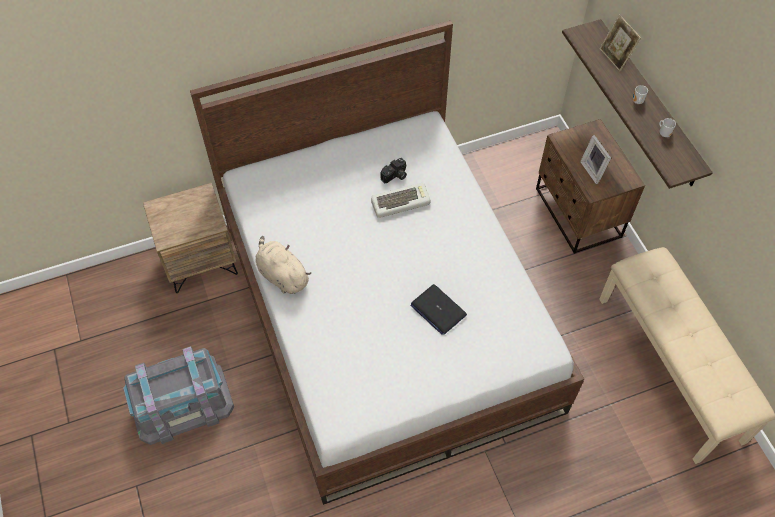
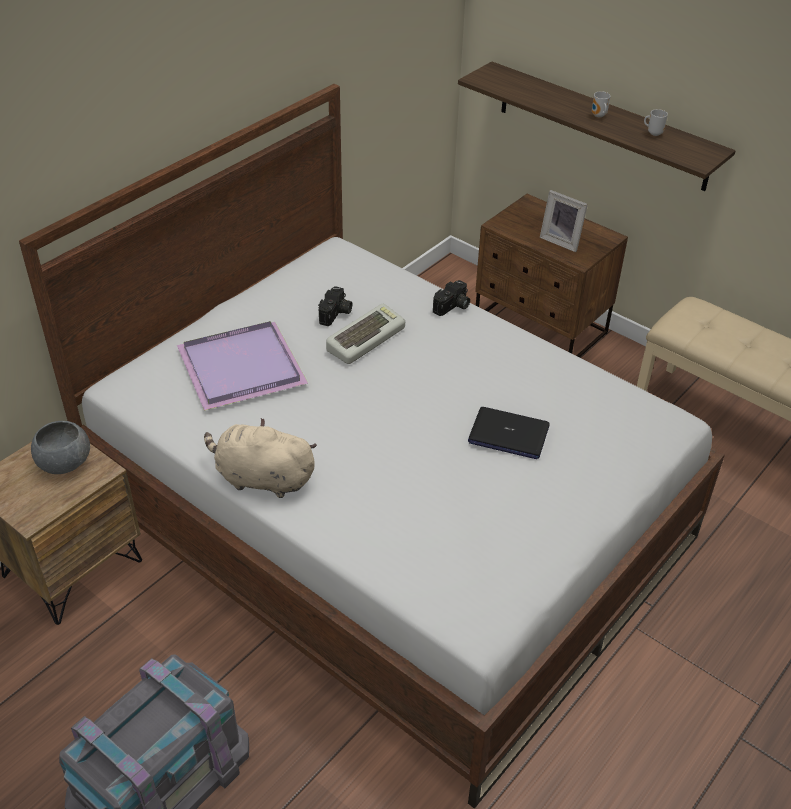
camera: 30 degrees left, 15 degrees down
(199, 210) = (64, 462): none -> grey bowl
(314, 194) = (240, 369): none -> purple tray
(471, 200) = (453, 307): none -> camera
(615, 58) = (539, 87): picture frame -> none

